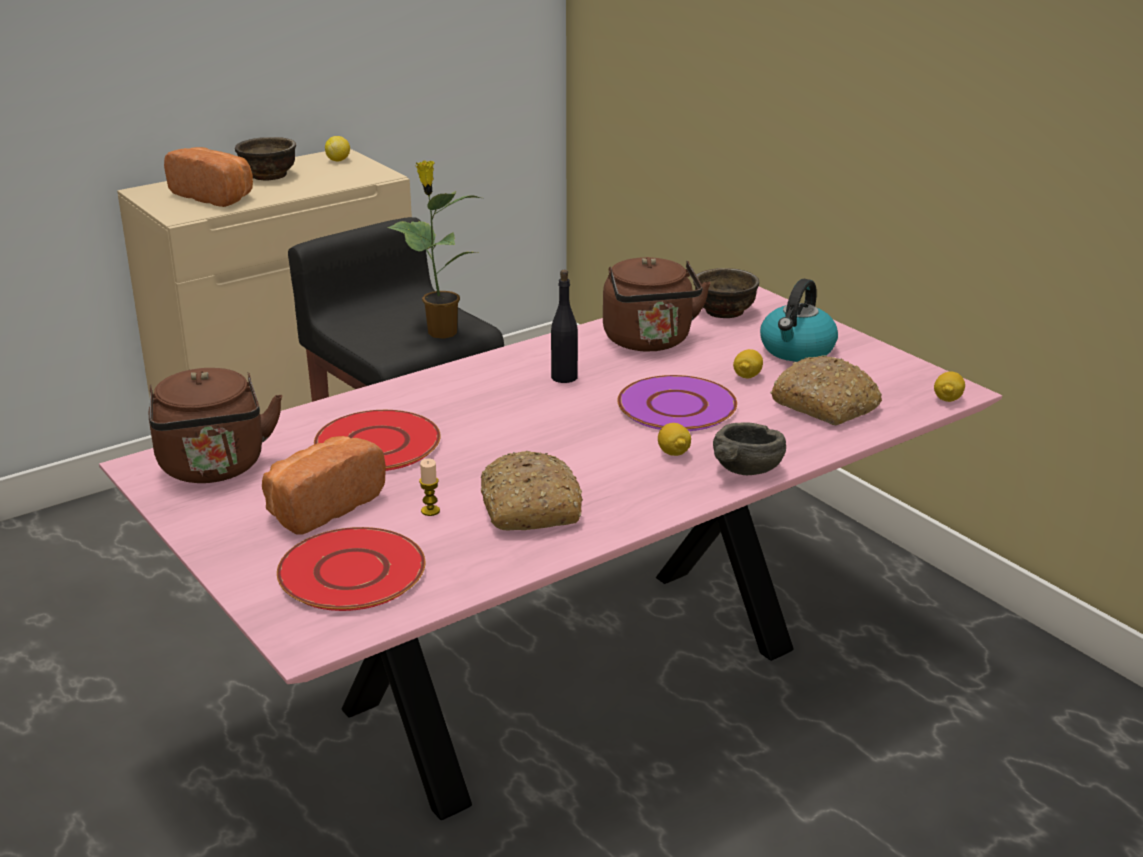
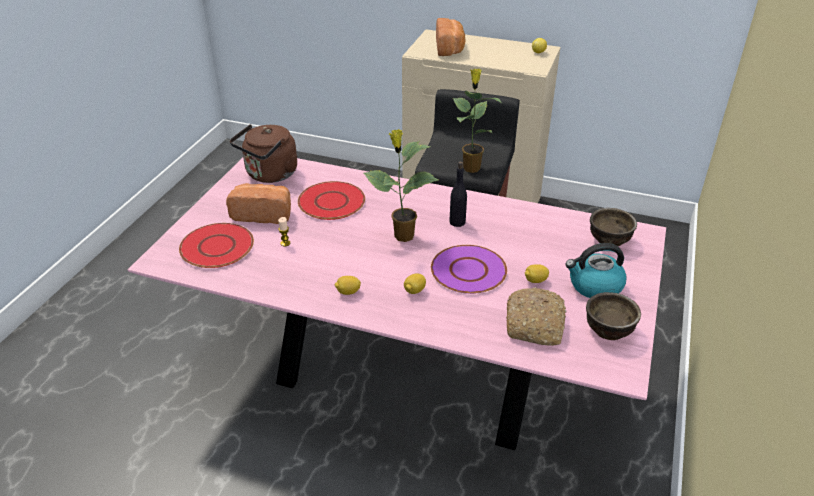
camera: 55 degrees right, 10 degrees up
(269, 176) = (492, 48): brown bowl -> brown bowl (609, 330)
(528, 507) = (314, 269): bread -> none
(543, 421) = (402, 236): none -> potted plant
(649, 342) = (533, 231): brown kettle -> none
(746, 469) = (423, 323): grey bowl -> none
(947, 399) = (606, 373): lemon -> lemon (348, 292)

